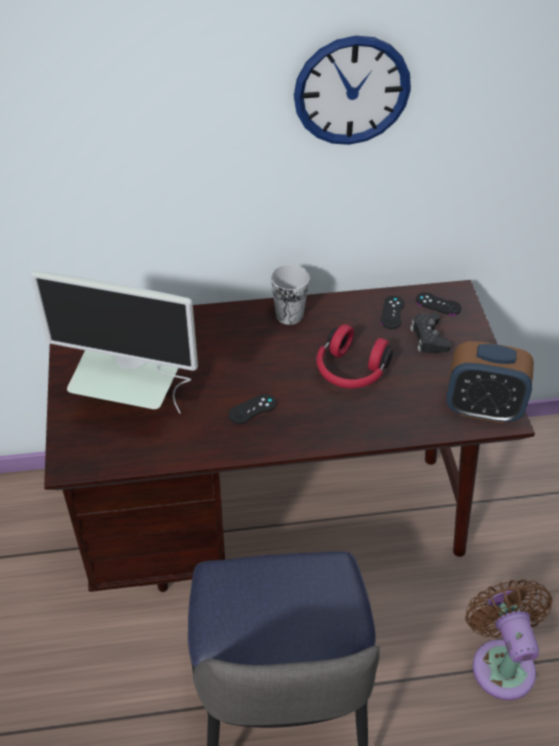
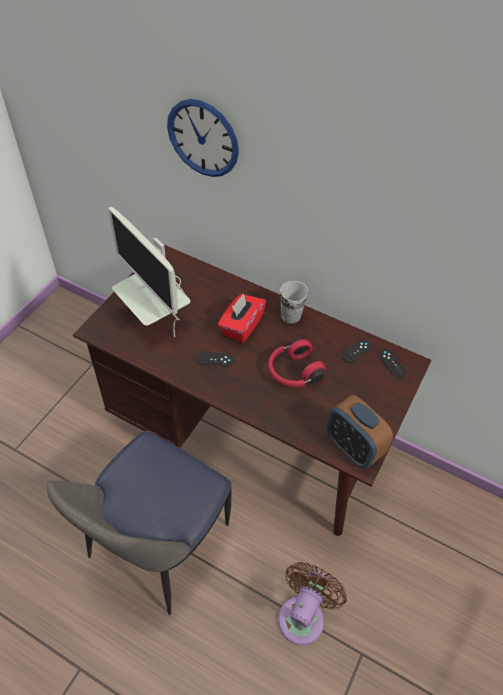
camera: 35 degrees right, 5 degrees up
(246, 357) = (241, 326): none -> red tissue box
(352, 91) = (369, 183): wall clock -> wall clock (203, 138)
(429, 338) = (363, 381): black game controller -> none

